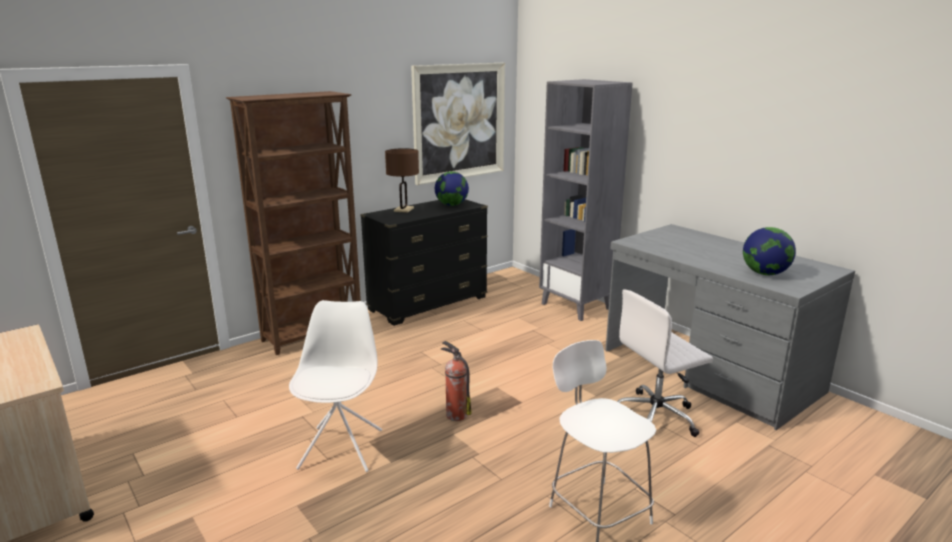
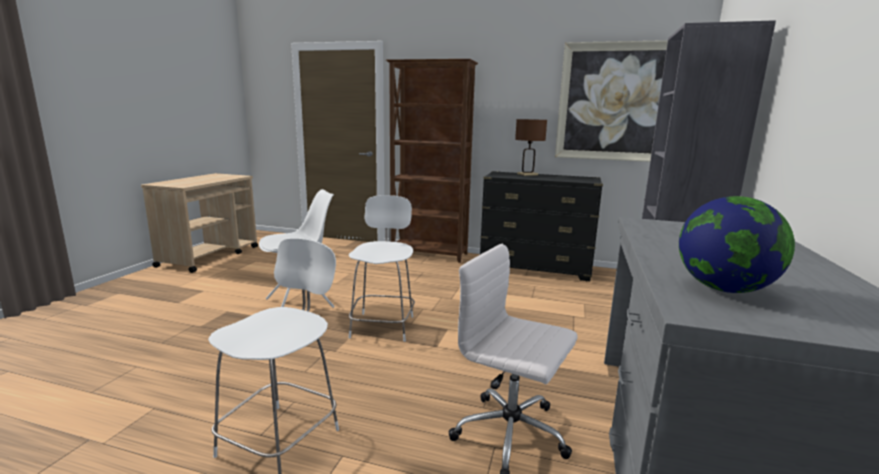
camera: 55 degrees right, 5 degrees down
(451, 205) = (573, 179): globe -> none
(455, 414) = (383, 325): fire extinguisher -> white chair

